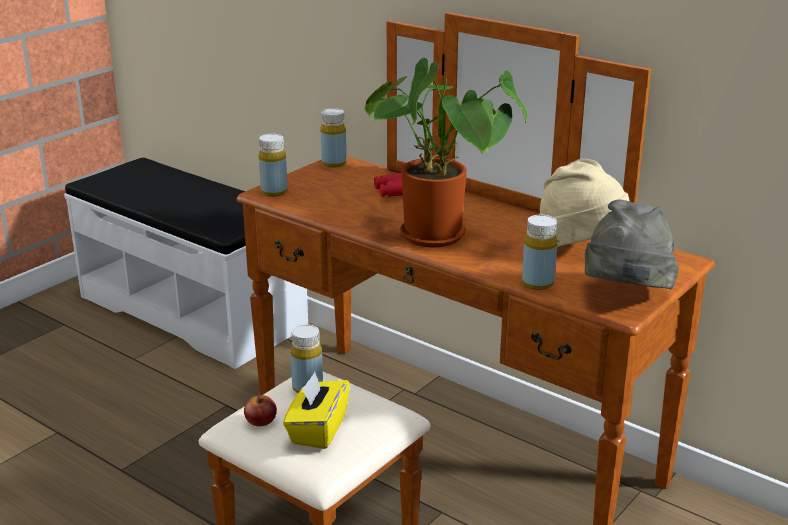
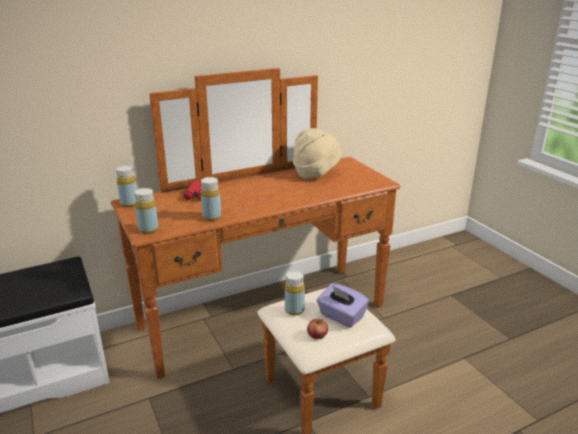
camera: 65 degrees left, 0 degrees up
(317, 430) = (341, 316): yellow tissue box -> purple tissue box
(440, 237) = (271, 199): potted plant -> none
(537, 283) = (344, 191): yellow bottle -> yellow bottle (212, 217)
(625, 296) = (371, 178): grey hat -> none

